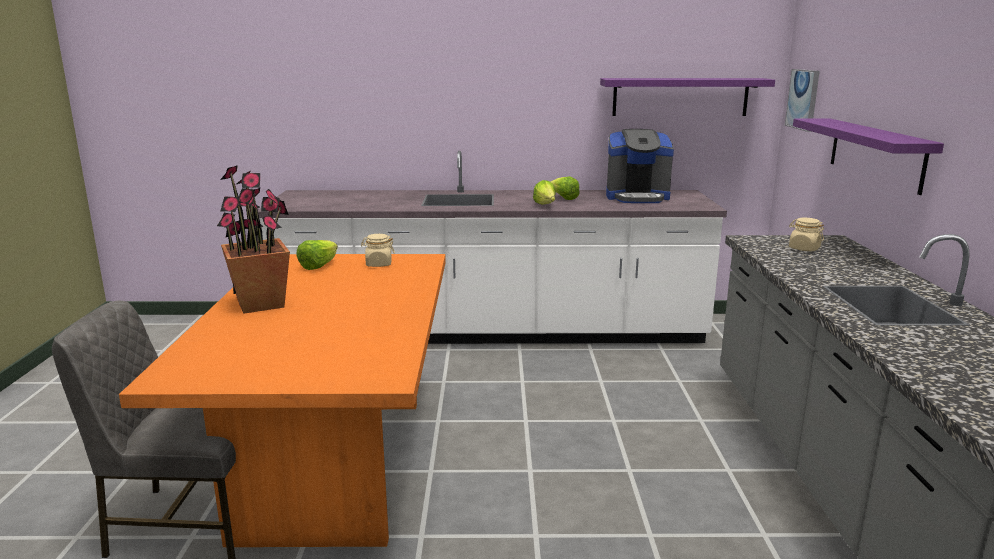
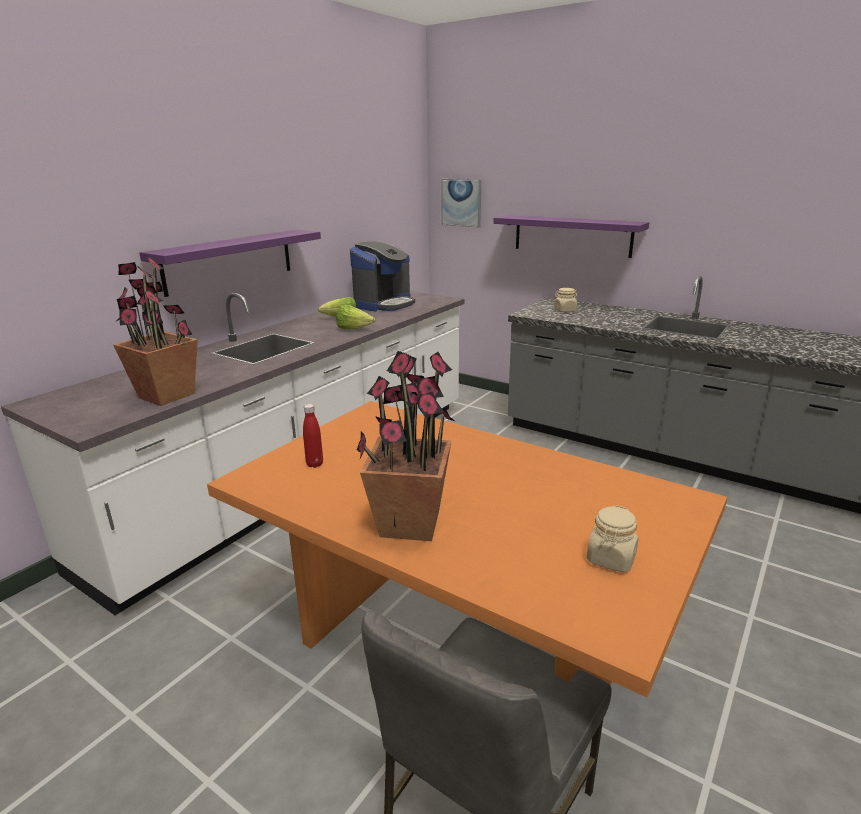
camera: 55 degrees left, 5 degrees up
(318, 266) = (314, 464): lettuce -> red bottle
(337, 206) = (166, 396): none -> potted plant
(378, 264) = (358, 434): beige jar -> beige jar (611, 559)
(680, 97) = (376, 209): purple shelf -> purple shelf (230, 261)

